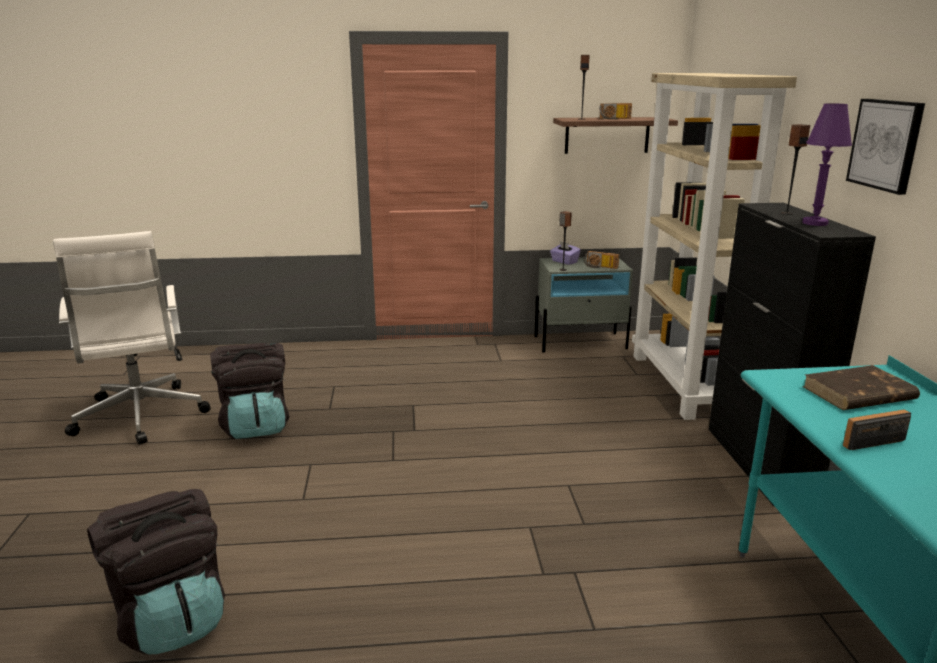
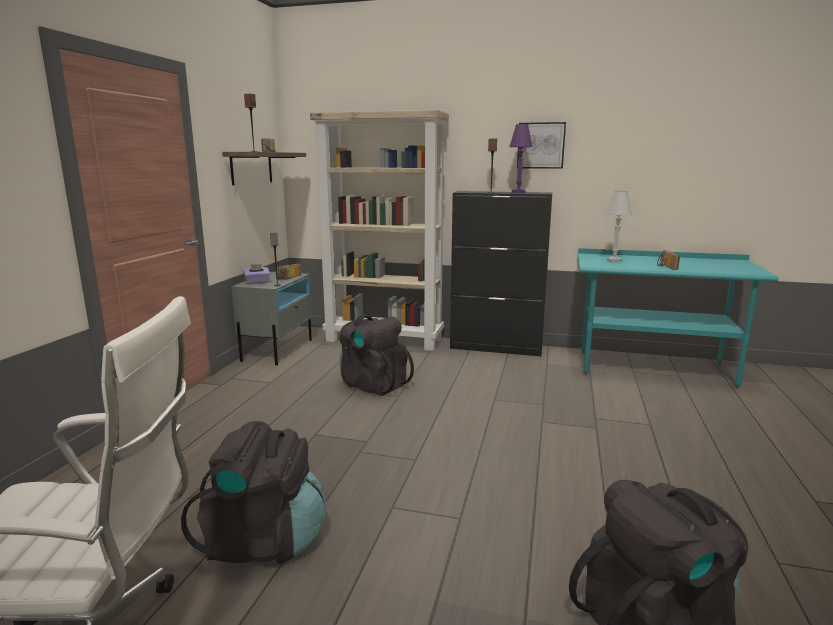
camera: 70 degrees left, 5 degrees down
(541, 406) = (373, 384): none -> black backpack
(858, 394) = (614, 260): brown book -> white table lamp

